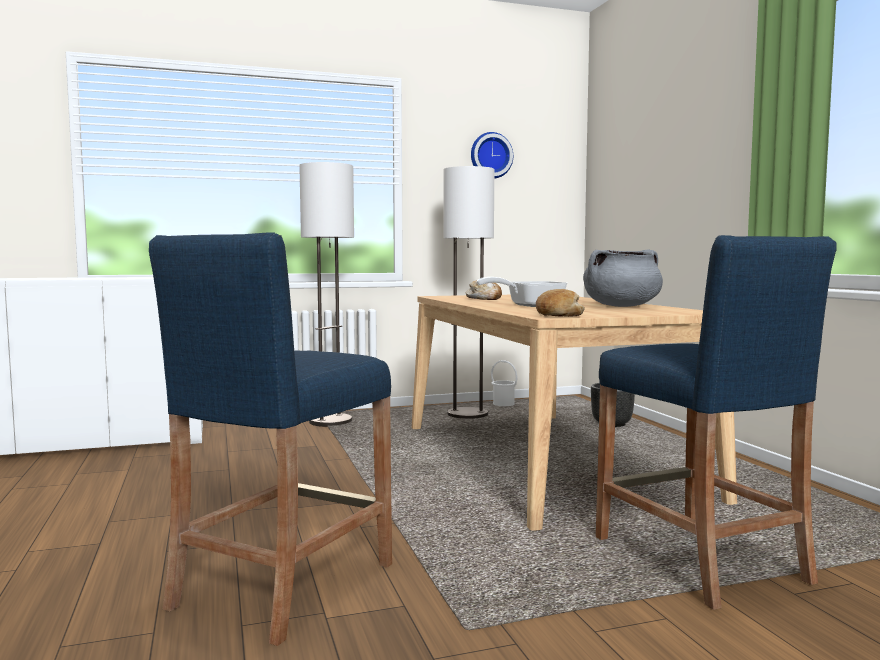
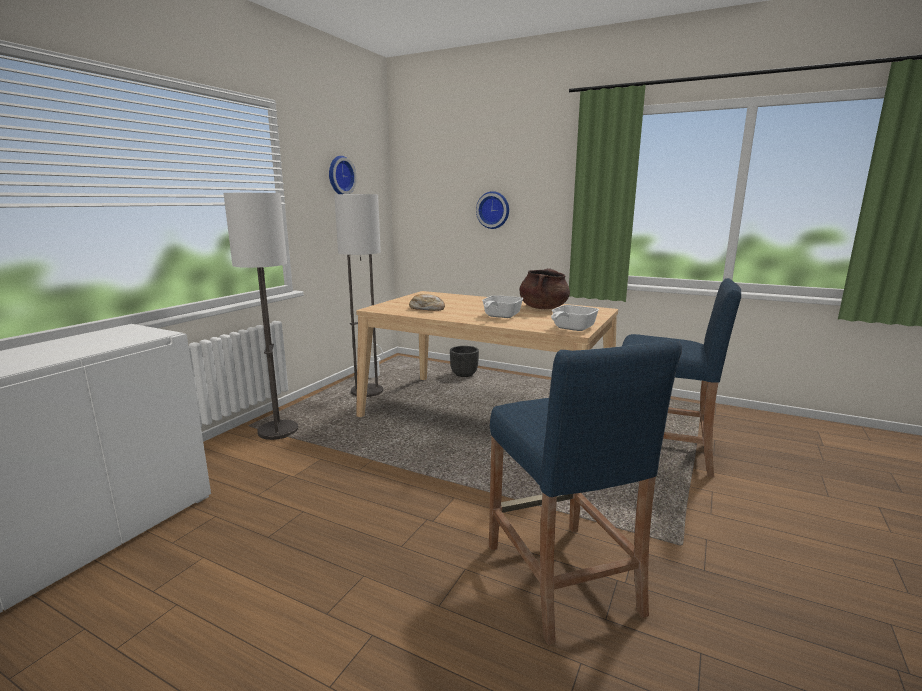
camera: 45 degrees left, 10 degrees up
(557, 315) = (571, 329): bread -> frying pan
(621, 306) = (543, 308): grey cooking pot -> brown cooking pot
(675, 184) = (493, 210): none -> wall clock

